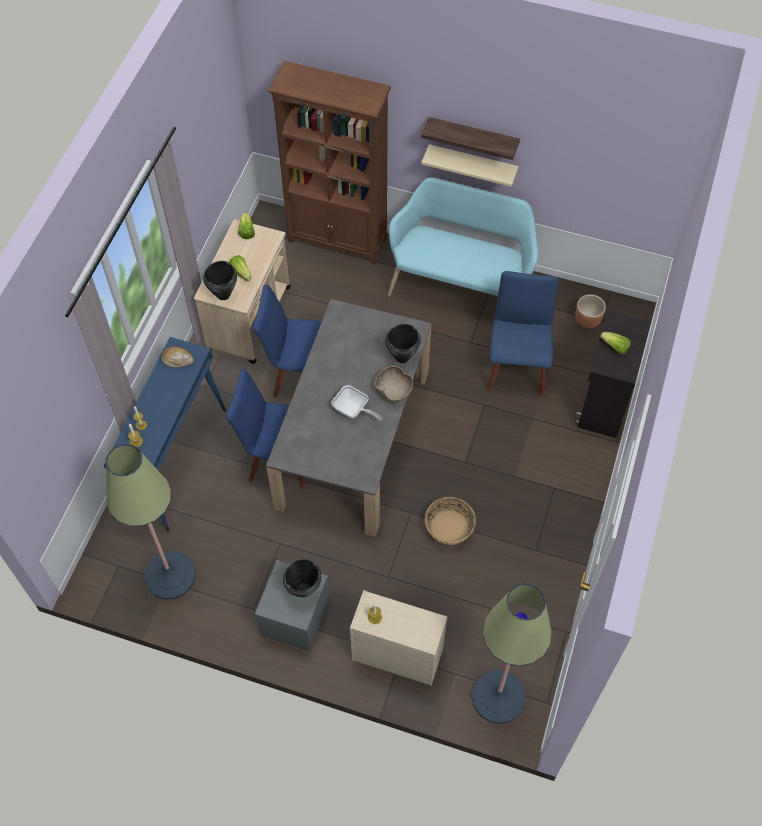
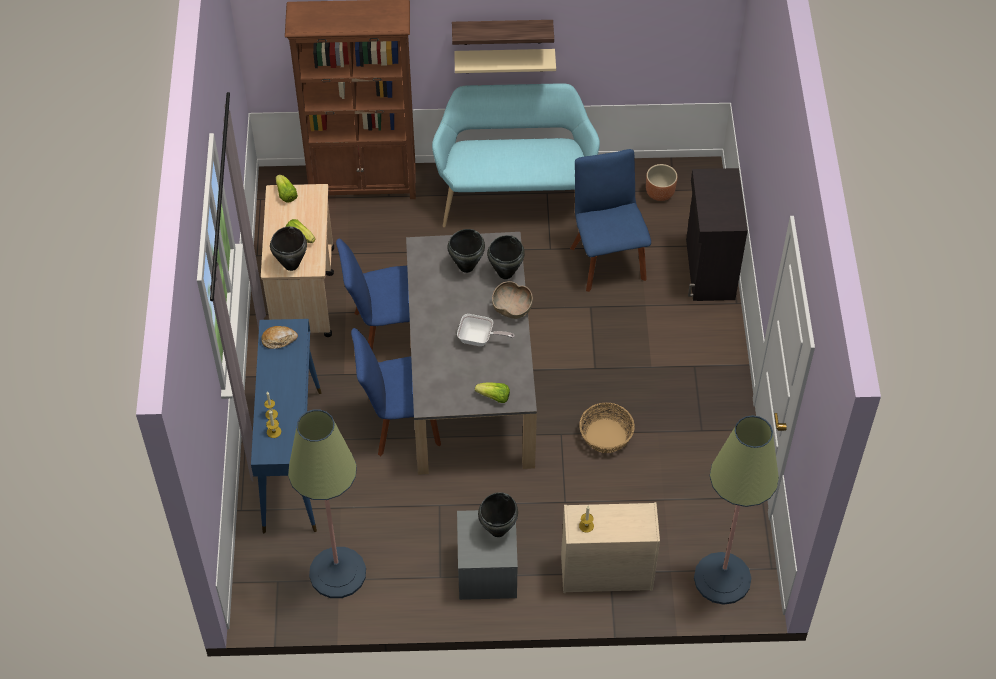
camera: 20 degrees left, 5 degrees down
(370, 341) = (466, 267): none -> black cooking pot
(615, 347) = (714, 202): lettuce -> lettuce (494, 397)

